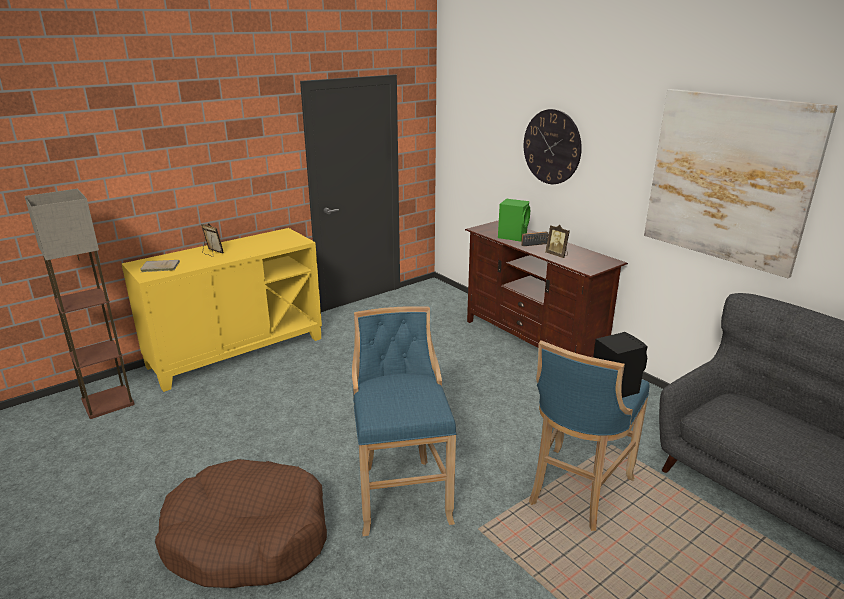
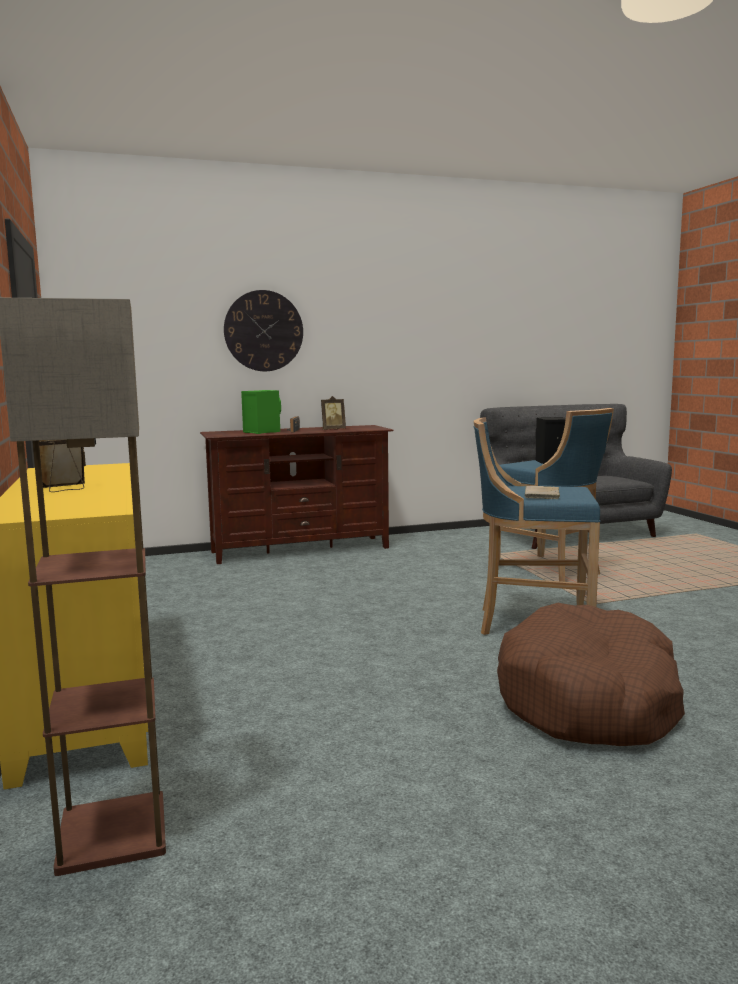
camera: 70 degrees left, 15 degrees down
(159, 267) = (68, 507): beige book -> beige book (542, 495)
(728, 179) = (444, 328): picture -> none

